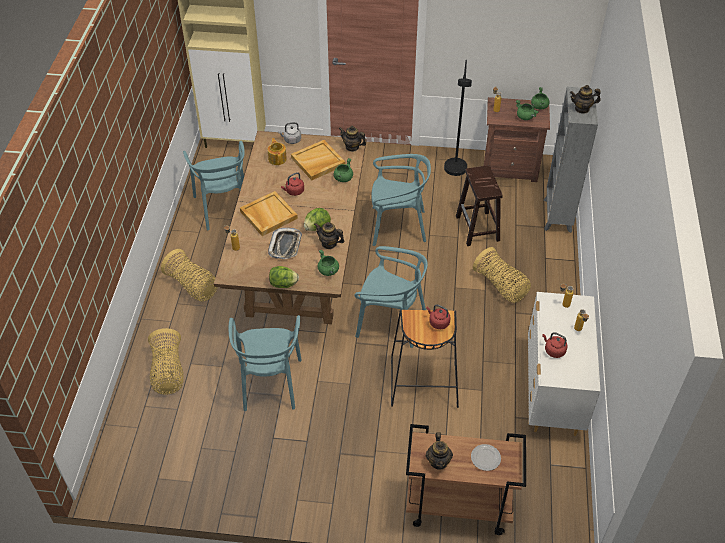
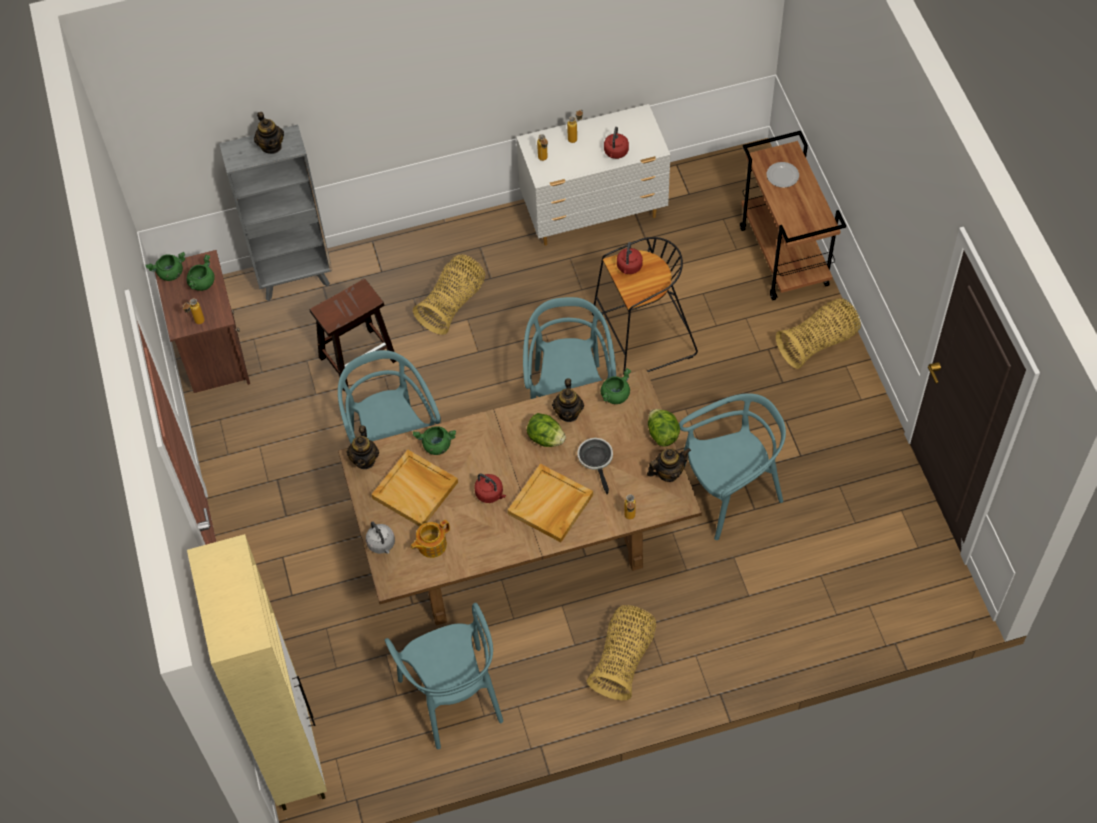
camera: 110 degrees left, 10 degrees up
(168, 372) = (775, 614): basket -> basket (818, 343)
(223, 208) = (453, 697): turquoise chair -> turquoise chair turned 105 degrees clockwise
(285, 245) = (596, 460): tray -> frying pan
(438, 461) = (809, 212): teapot -> teapot (668, 472)
(455, 172) = (250, 420): black floor lamp -> none

